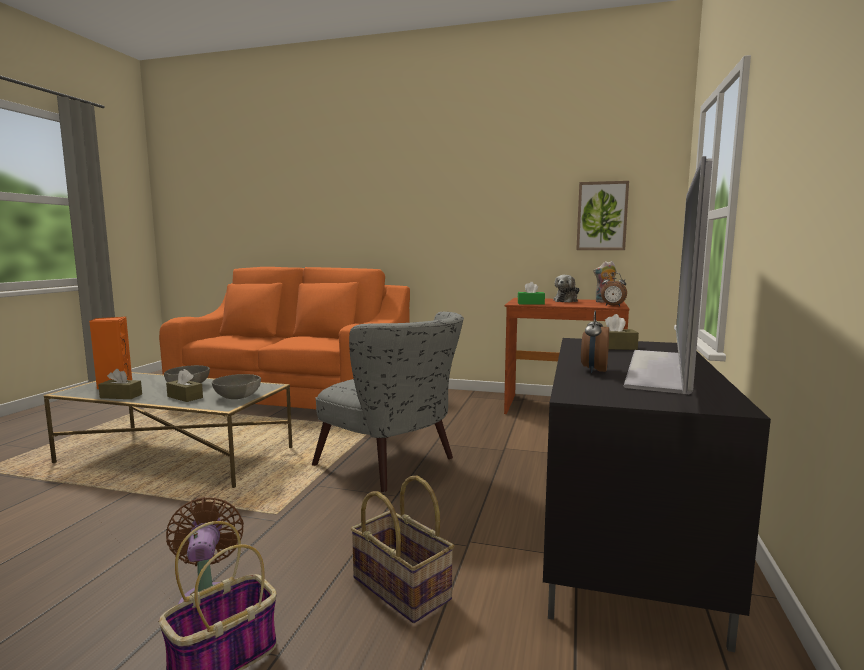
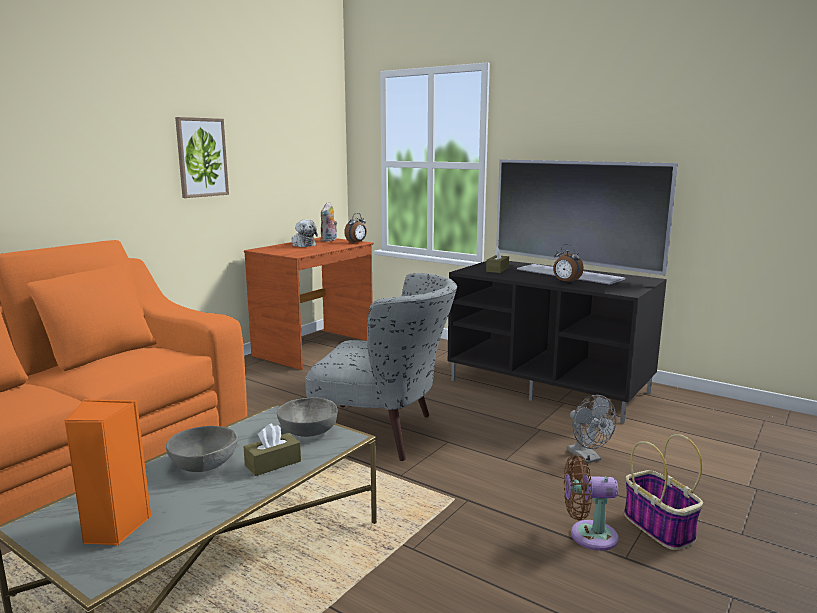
camera: 70 degrees left, 5 degrees up
(121, 396) = (208, 514): brown tissue box -> none
(395, 466) = (384, 434): grey armchair -> grey armchair turned 45 degrees clockwise
(403, 588) = (587, 458): basket -> grey fan
(530, 303) = (305, 252): green tissue box -> none
(602, 216) = (298, 158): picture -> picture (201, 157)

